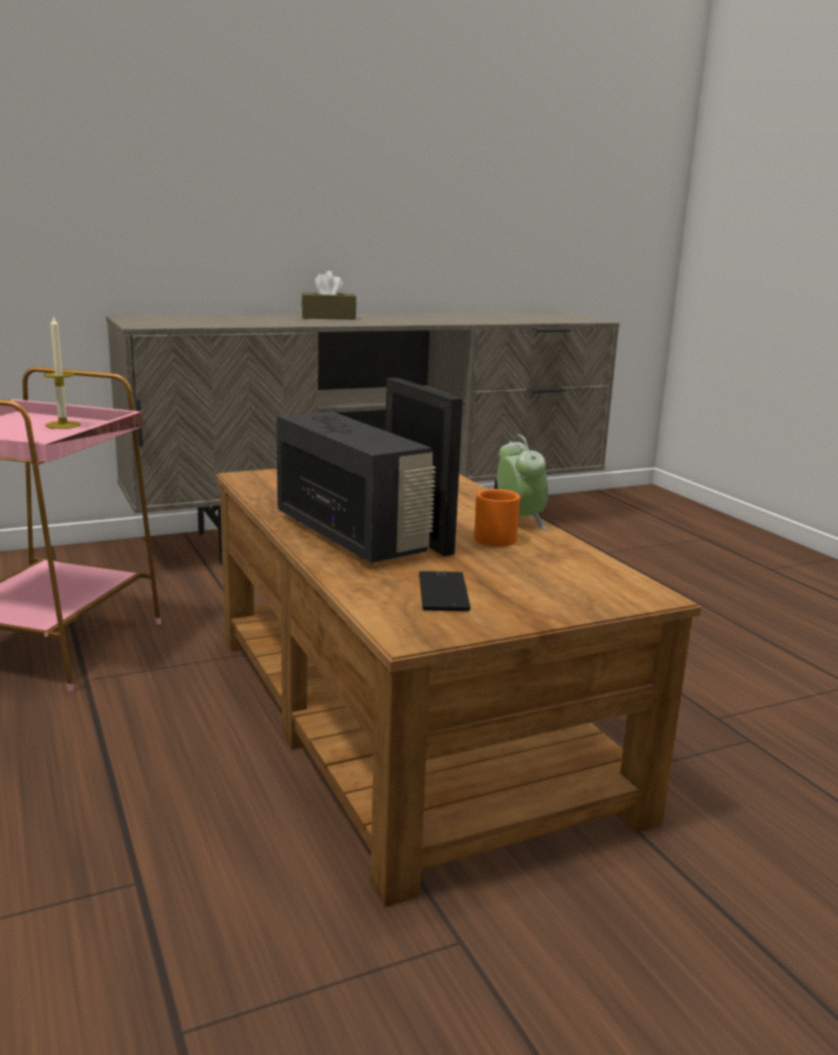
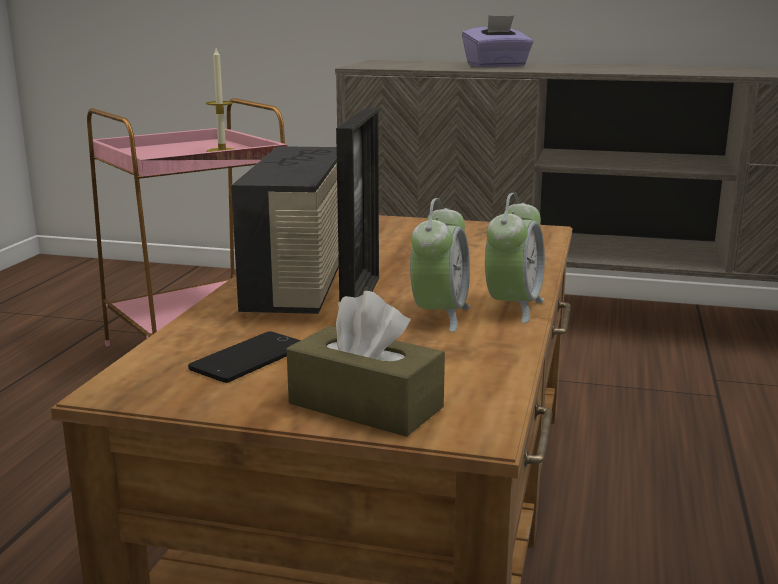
camera: 40 degrees right, 0 degrees up
(260, 320) = (496, 66): none -> purple tissue box
(328, 317) = (584, 66): brown tissue box -> brown tissue box (365, 406)
(490, 536) = (440, 316): orange mug -> alarm clock

